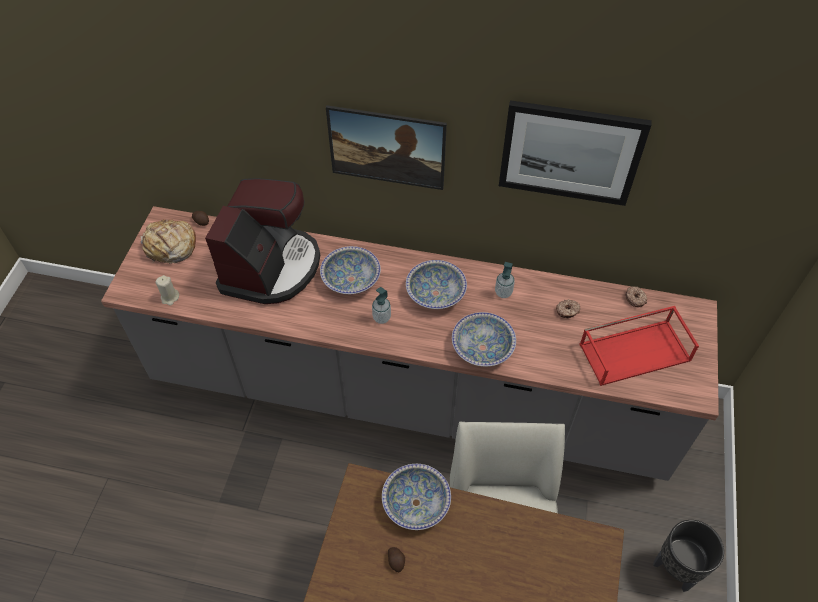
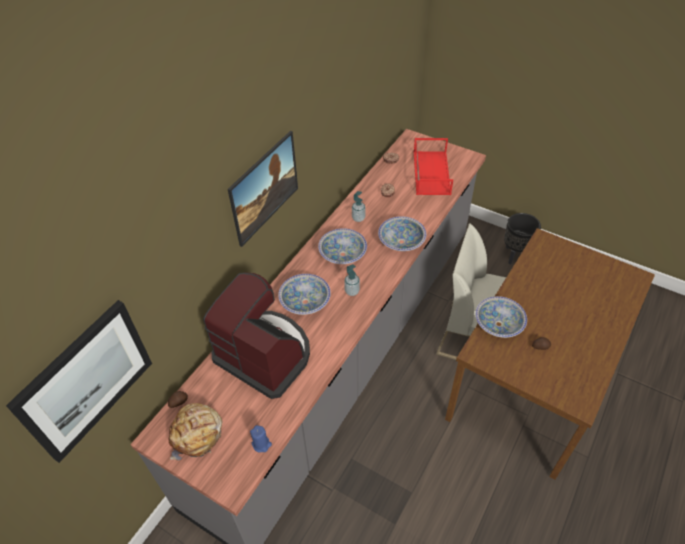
camera: 70 degrees left, 5 degrees down
(170, 297) = (261, 444): beige candle -> blue candle
(570, 152) = (343, 91): picture -> picture (85, 380)

